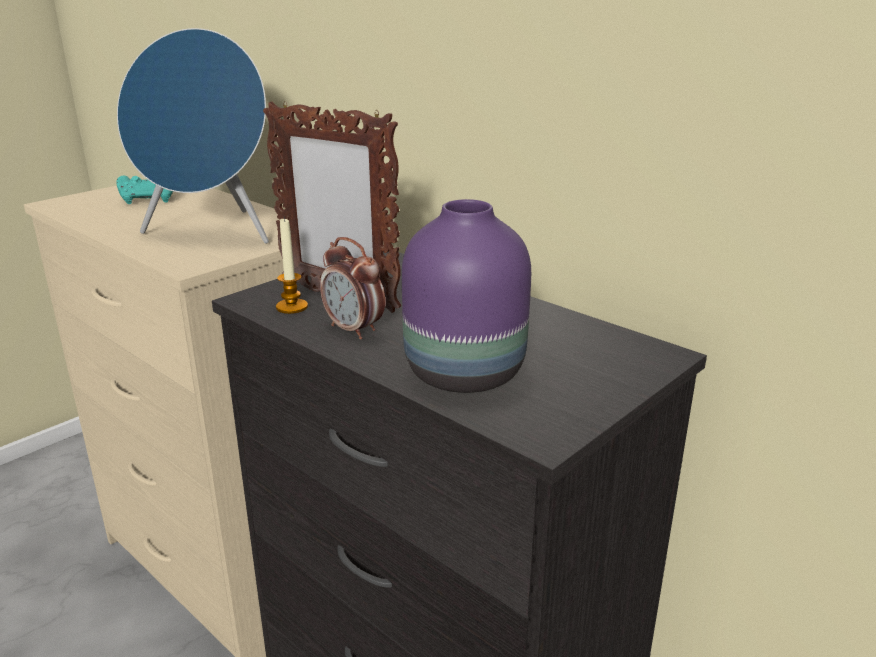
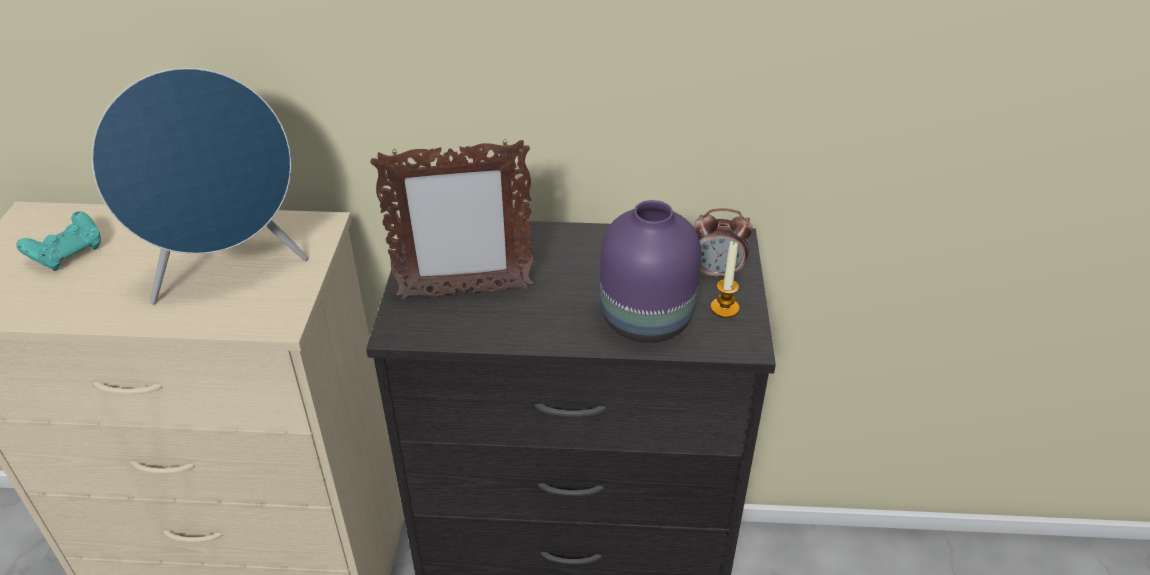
camera: 40 degrees left, 15 degrees up
(292, 307) = (444, 322): candle -> candle (724, 308)
(354, 330) = (524, 320): alarm clock -> alarm clock (716, 273)

